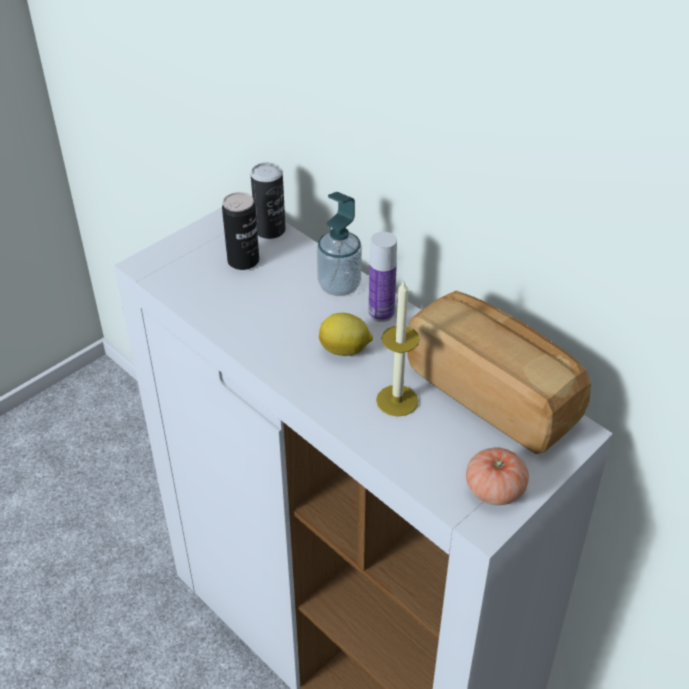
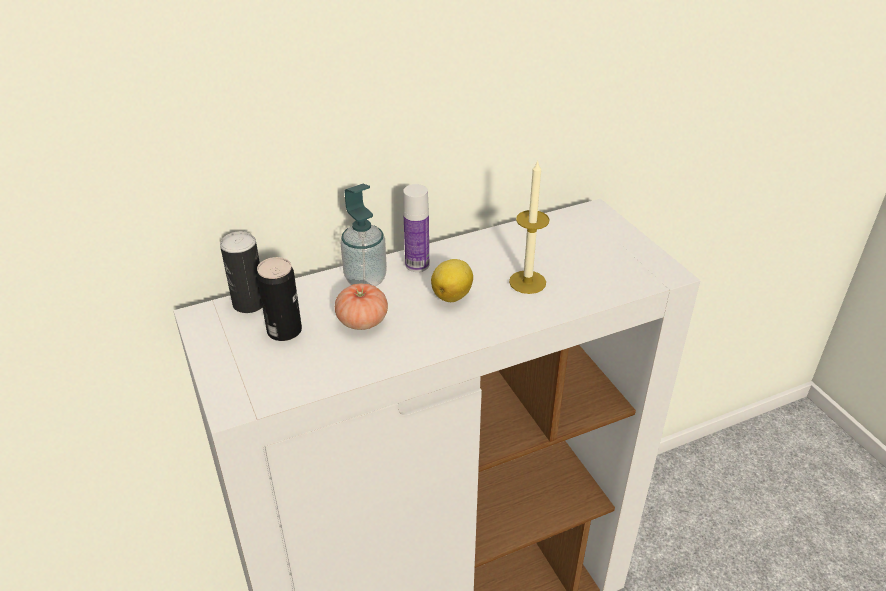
camera: 70 degrees left, 5 degrees down
(493, 394) = (541, 235): bread -> none
(494, 490) = (638, 260): tomato -> tomato (362, 321)

